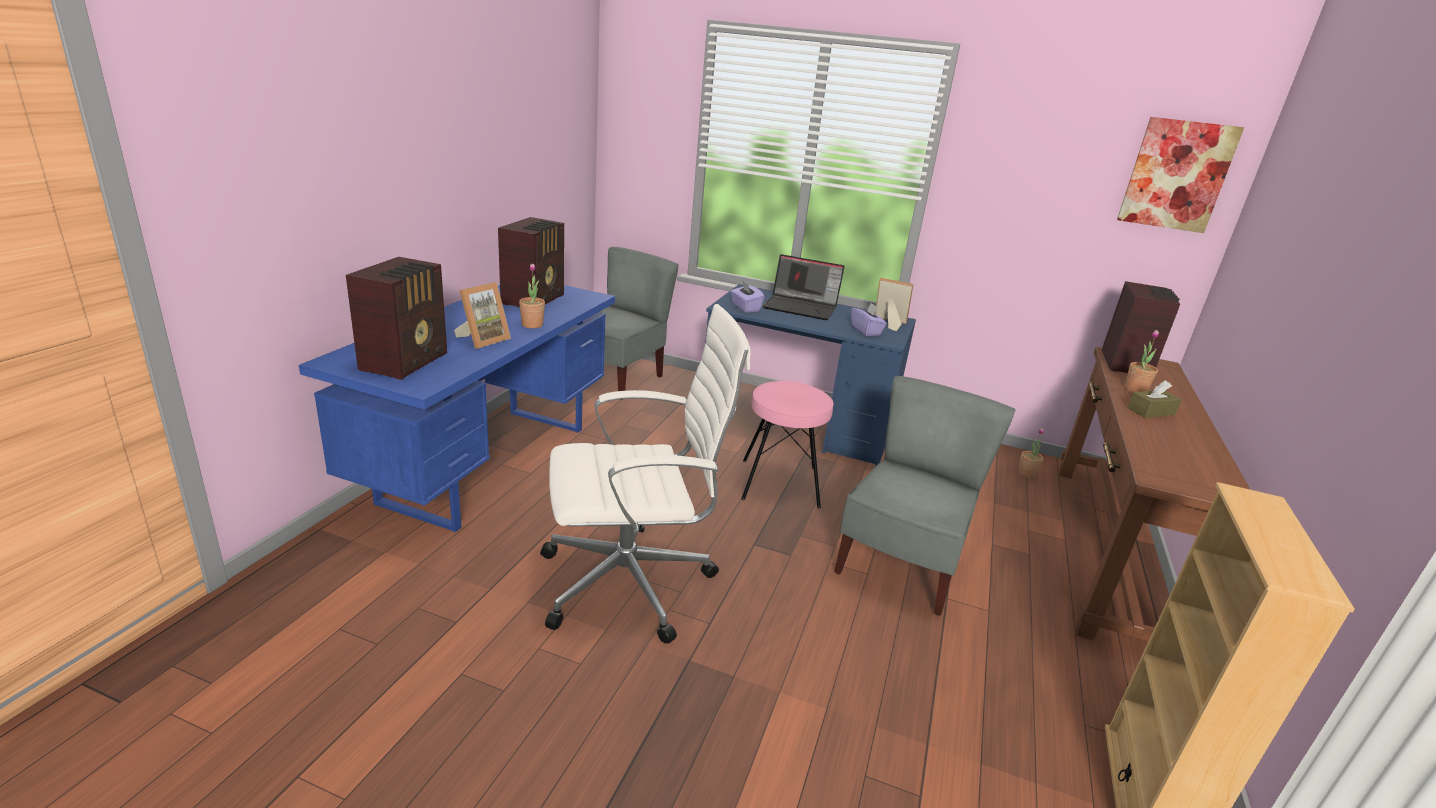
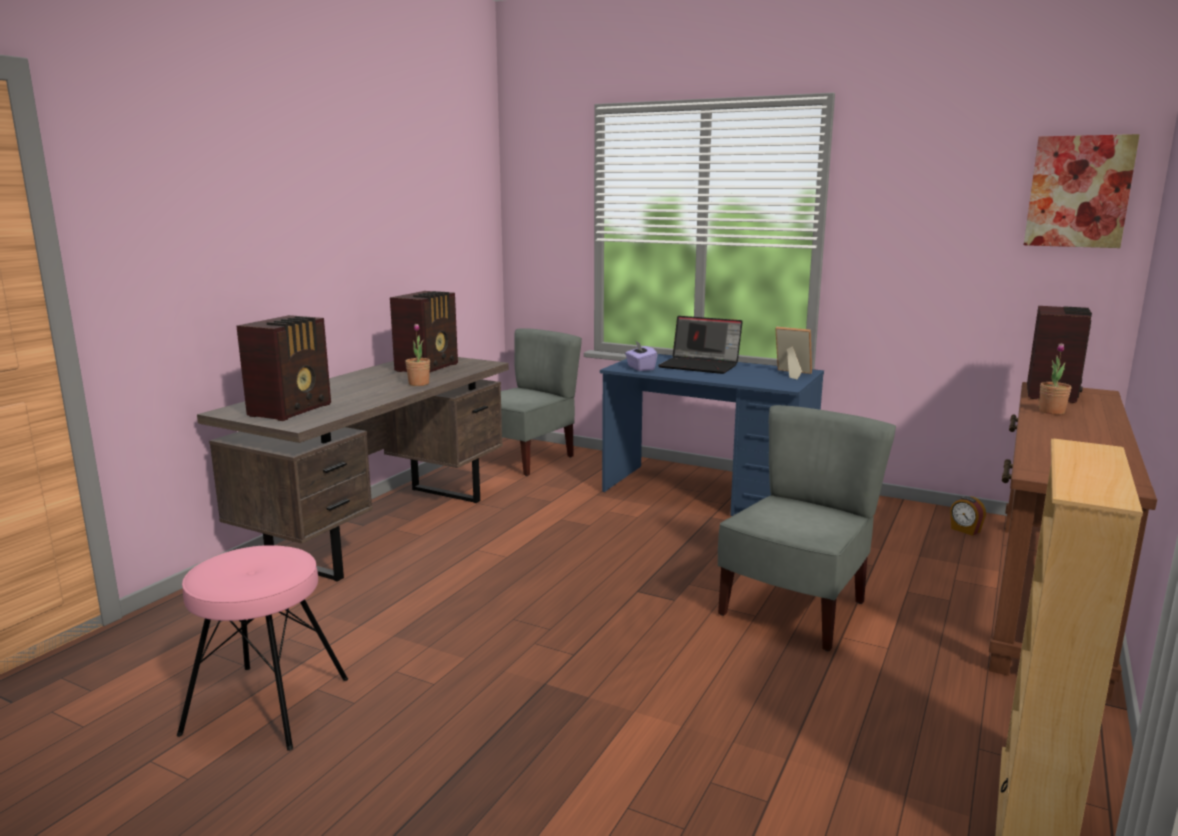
camera: 10 degrees right, 10 degrees down
(483, 340) = (368, 394): picture frame -> none
(489, 462) = (382, 527): blue desk -> brown desk
(632, 582) = (501, 621): white office chair -> none
(779, 483) = (677, 541): pink stool -> pink stool (267, 705)
(866, 331) = (763, 380): purple tissue box -> none
(1026, 473) = (965, 530): potted plant -> alarm clock
(1151, 411) = (1061, 427): brown tissue box -> none

